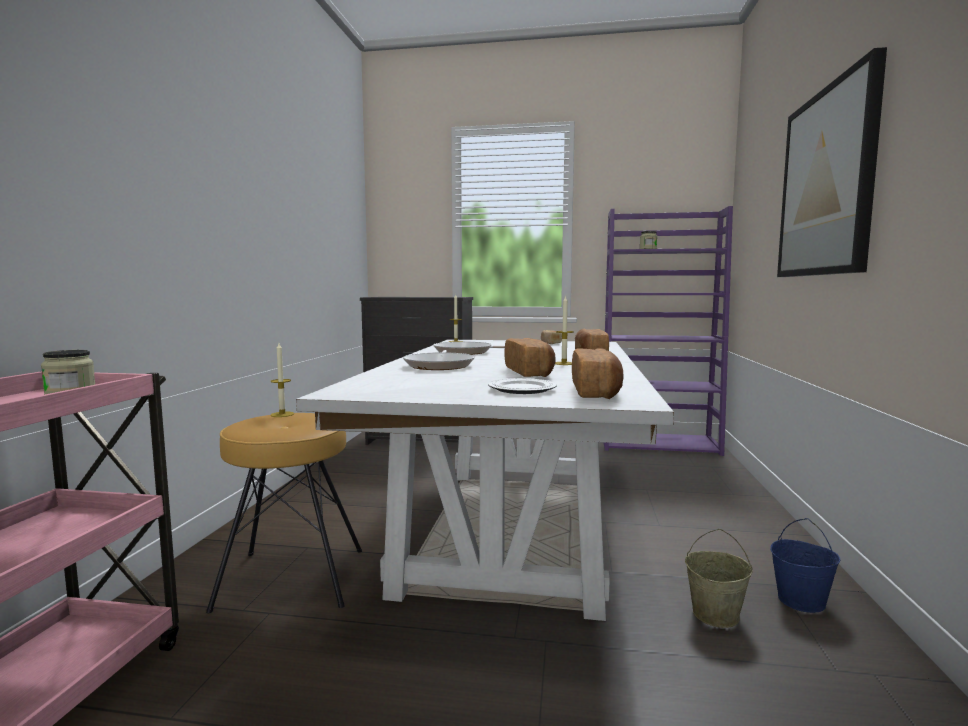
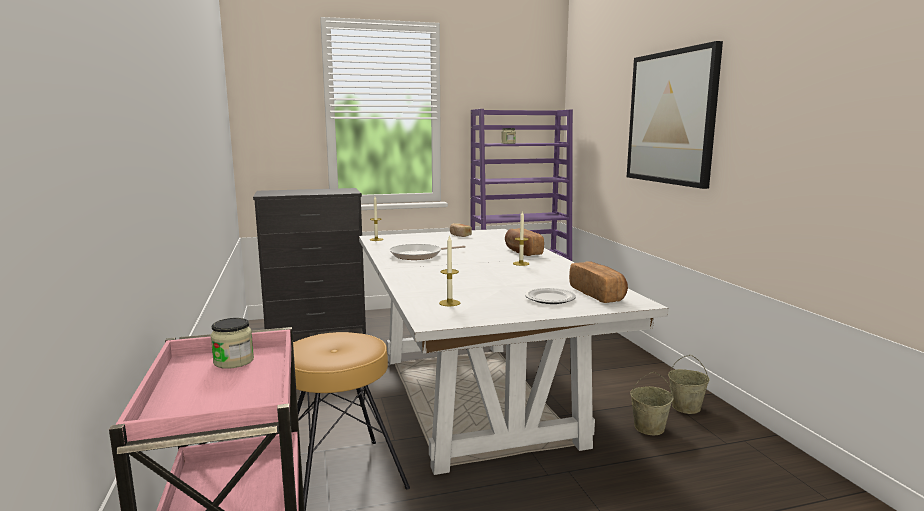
camera: 25 degrees left, 5 degrees up
(282, 414) = (315, 338): candle -> candle (449, 303)
(440, 365) = (435, 277): frying pan -> none
(529, 372) = (518, 278): bread -> none
(801, 601) = (686, 407): blue bucket -> beige bucket

